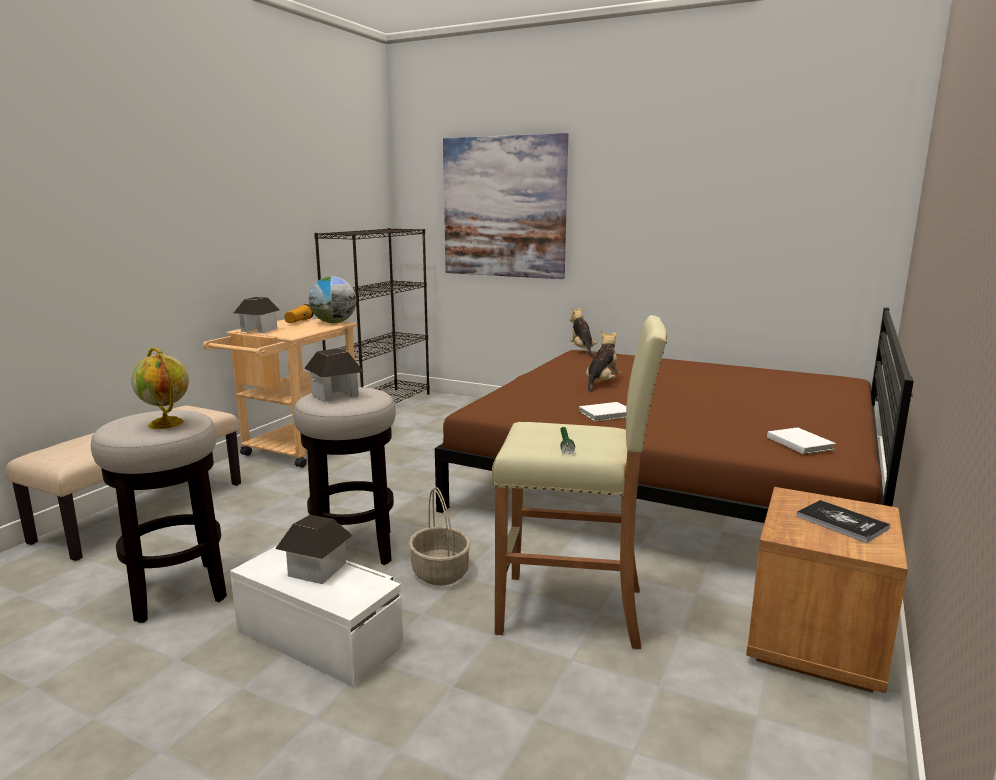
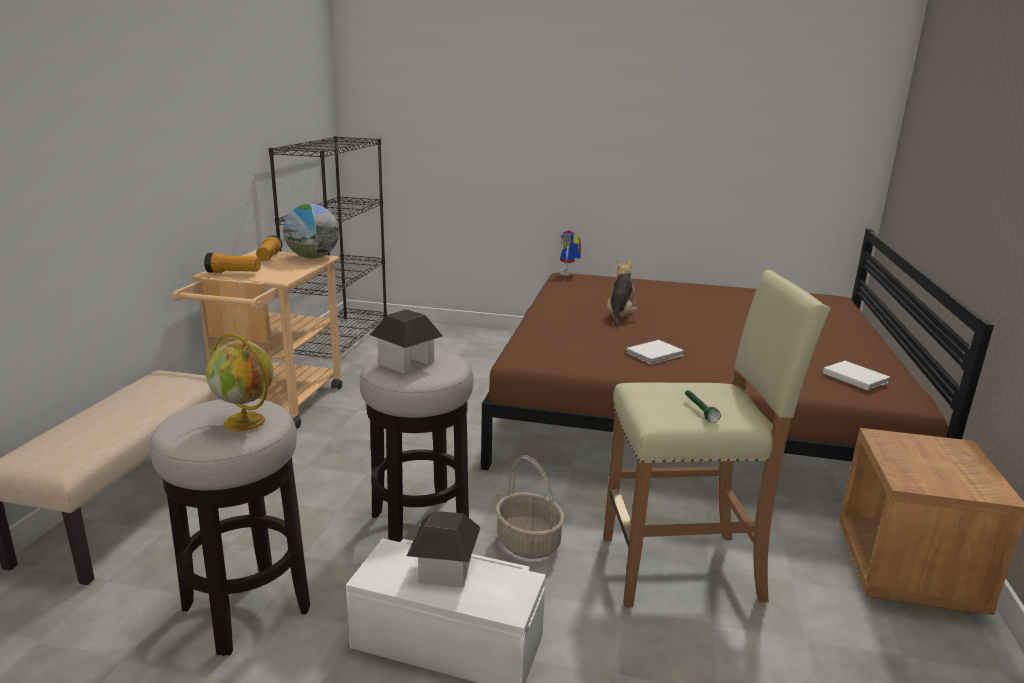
camera: 15 degrees left, 5 degrees up
(258, 330) = (233, 272): toy house -> flashlight
(504, 207) = (474, 116): picture -> none
(582, 350) = (568, 274): plush toy -> toy robot
(841, 522) = (943, 463): book -> none

